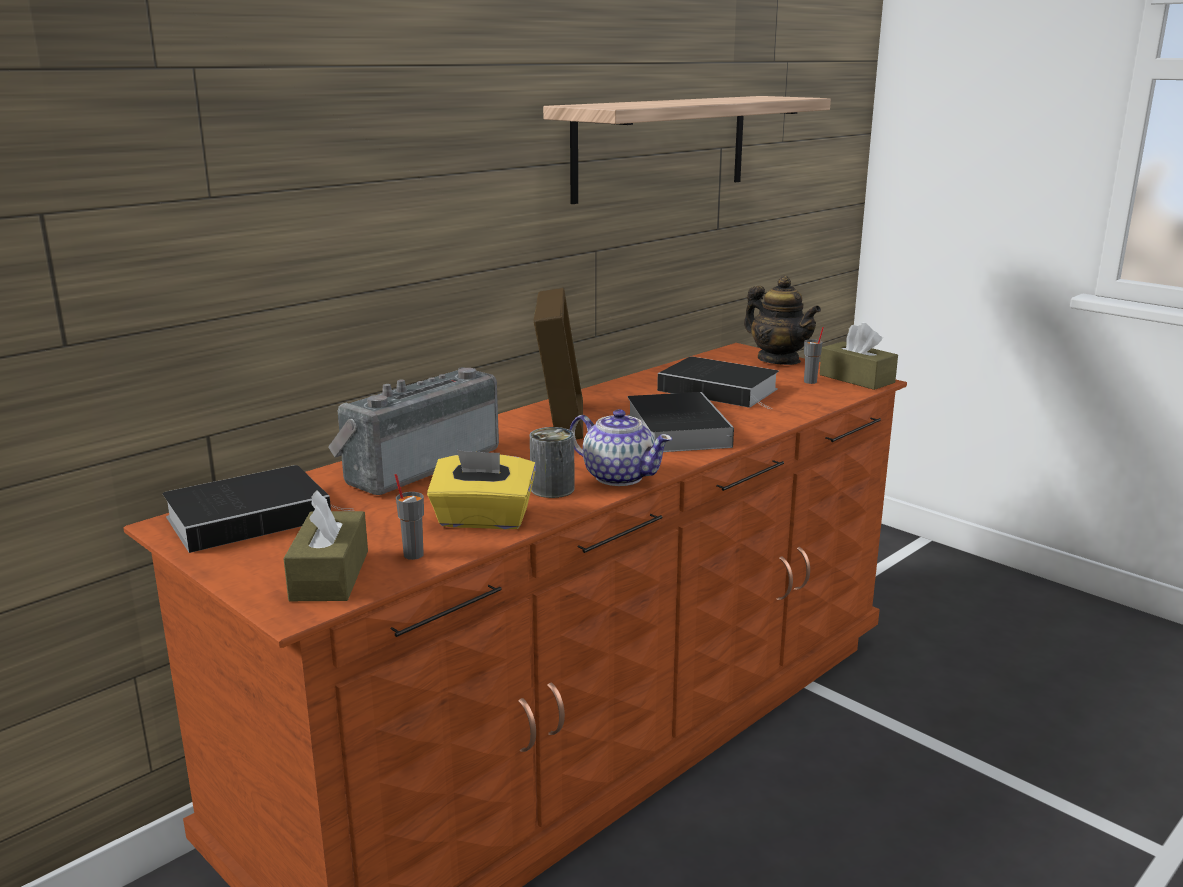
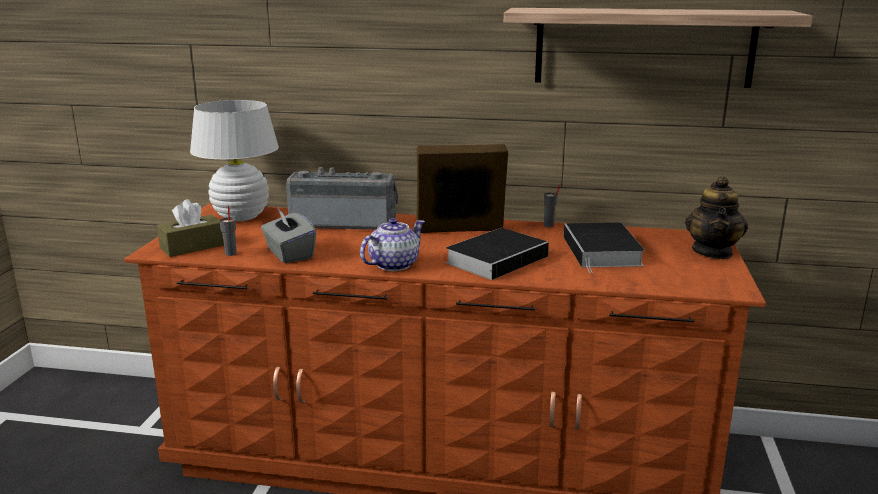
camera: 55 degrees right, 0 degrees up
(253, 516) = (241, 216): book -> white table lamp
(483, 520) = (289, 254): yellow tissue box -> grey tissue box
(552, 489) = (351, 256): can -> none
(560, 421) = (459, 231): picture frame -> picture frame turned 150 degrees counterclockwise
(618, 476) = (393, 265): teapot -> teapot turned 135 degrees counterclockwise
(810, 381) = (683, 272): grey cup -> grey cup (549, 225)
(856, 379) = (727, 284): brown tissue box -> none

